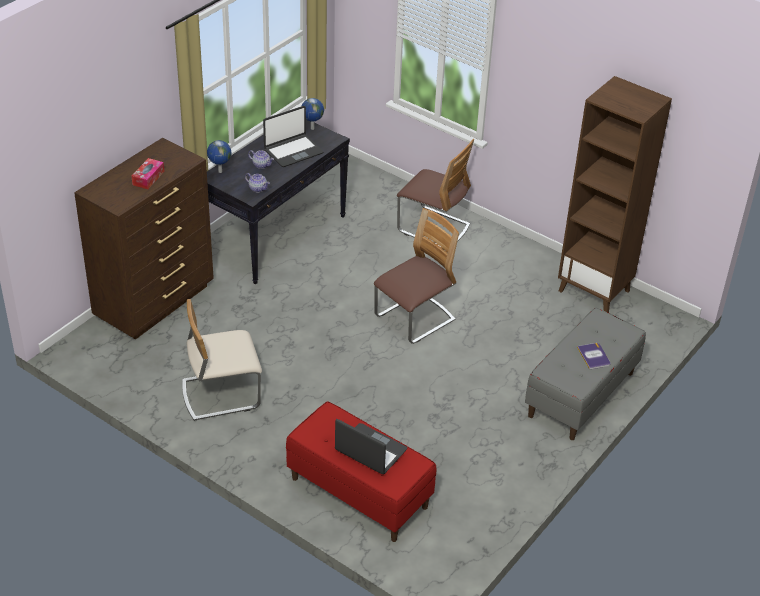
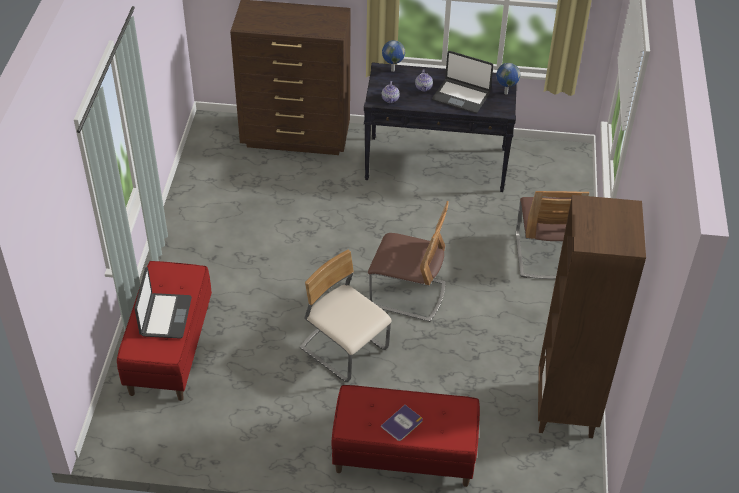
camera: 60 degrees right, 5 degrees up
(148, 178) = (290, 24): tissue box -> none
(220, 394) = (222, 219): beige chair -> beige chair (344, 349)
(581, 395) = (404, 456): grey bench -> red bench

